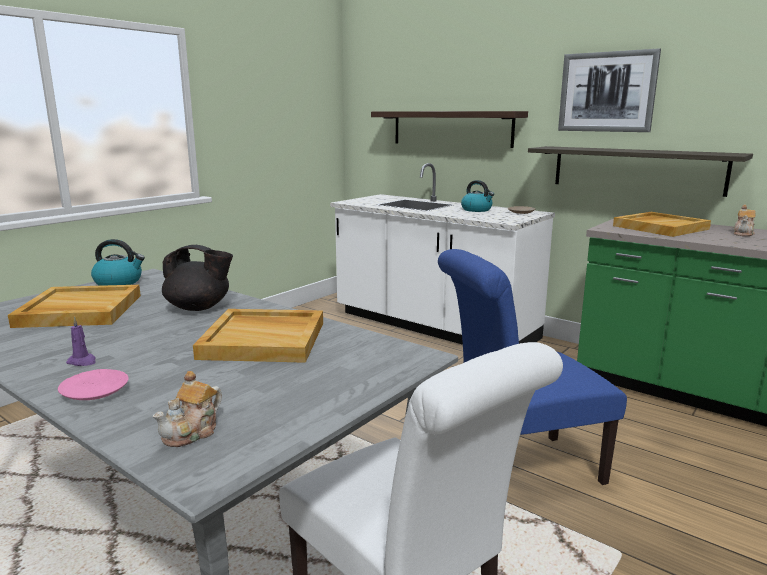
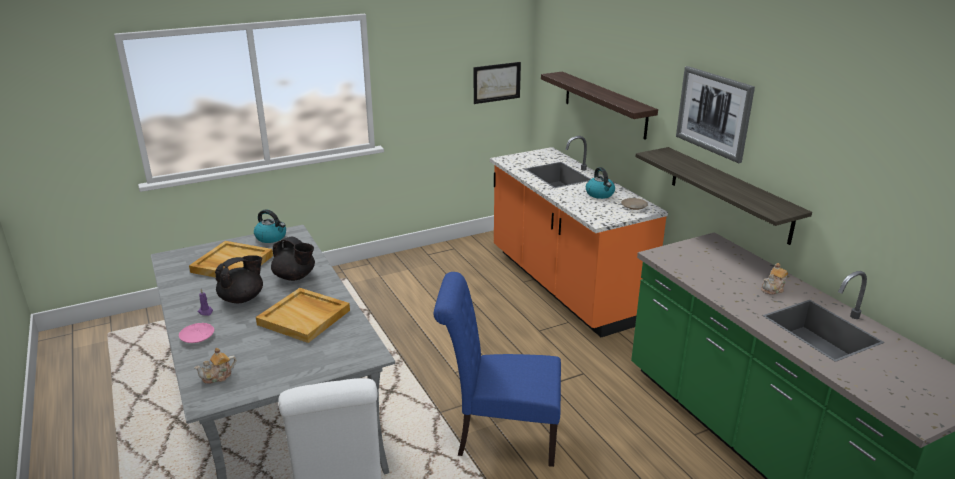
camera: 25 degrees right, 10 degrees up
(136, 338) = (242, 298): none -> black teapot
(314, 131) = (496, 82): none -> picture
(433, 326) = (564, 285): white counter -> orange counter
(660, 227) = (712, 262): beige tray -> none

